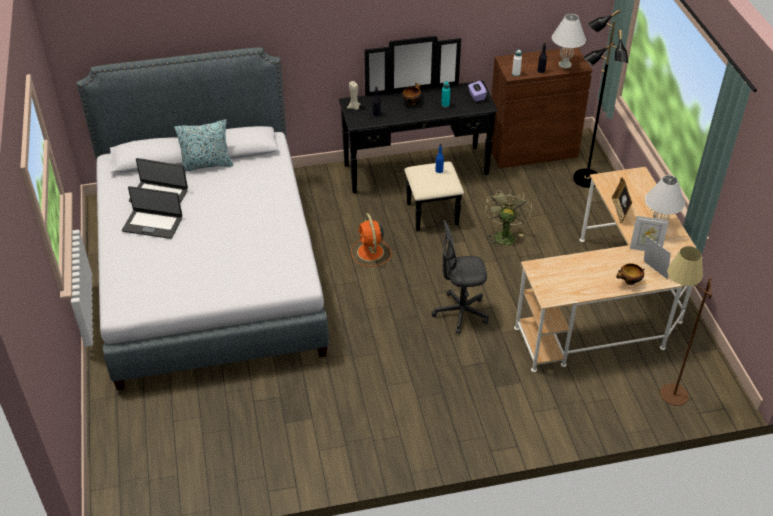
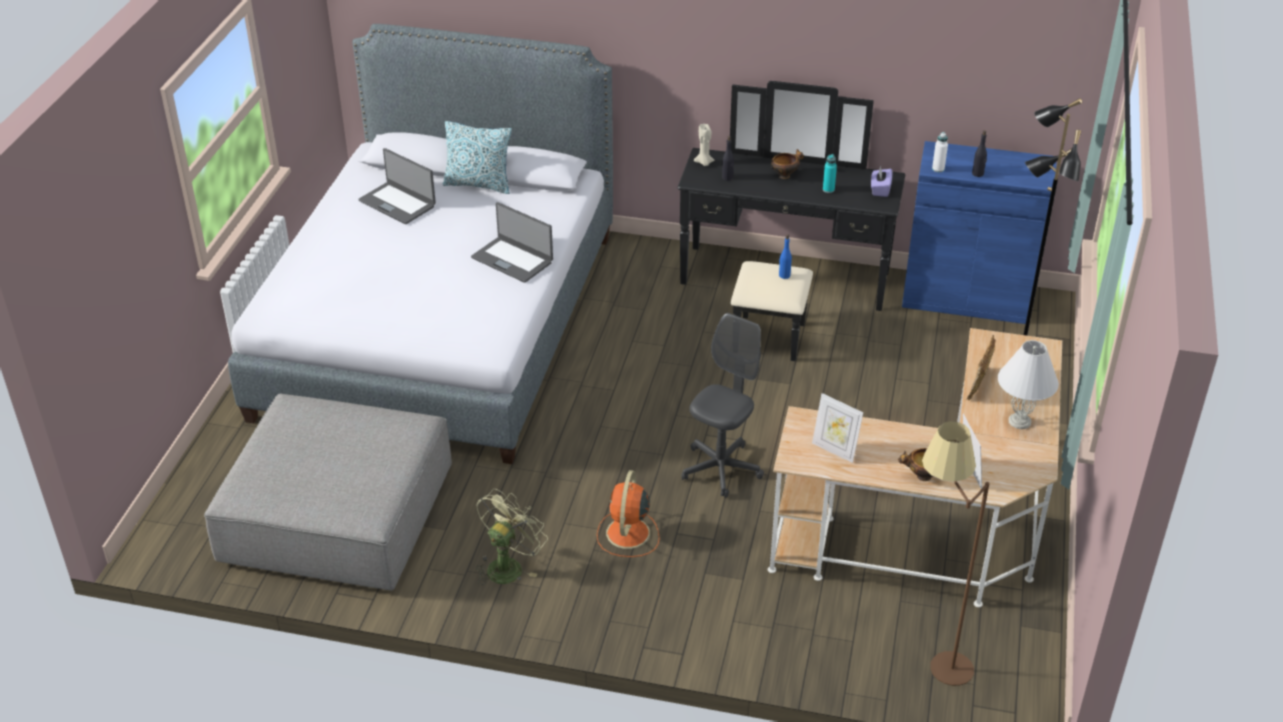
camera: 25 degrees right, 5 degrees down
(153, 224) = (367, 232): laptop -> laptop (513, 259)
(232, 435) = (338, 515): none -> grey ottoman
(370, 253) = (653, 361): orange fan -> orange fan (627, 534)
(460, 313) = (721, 469): grey office chair -> grey office chair turned 105 degrees clockwise
(504, 235) = (850, 392): green fan -> green fan (508, 565)
(532, 150) = (967, 297): brown cabinet -> blue cabinet
(564, 64) = (1018, 174): white table lamp -> none
(645, 249) = (979, 442): picture frame -> picture frame (834, 450)

